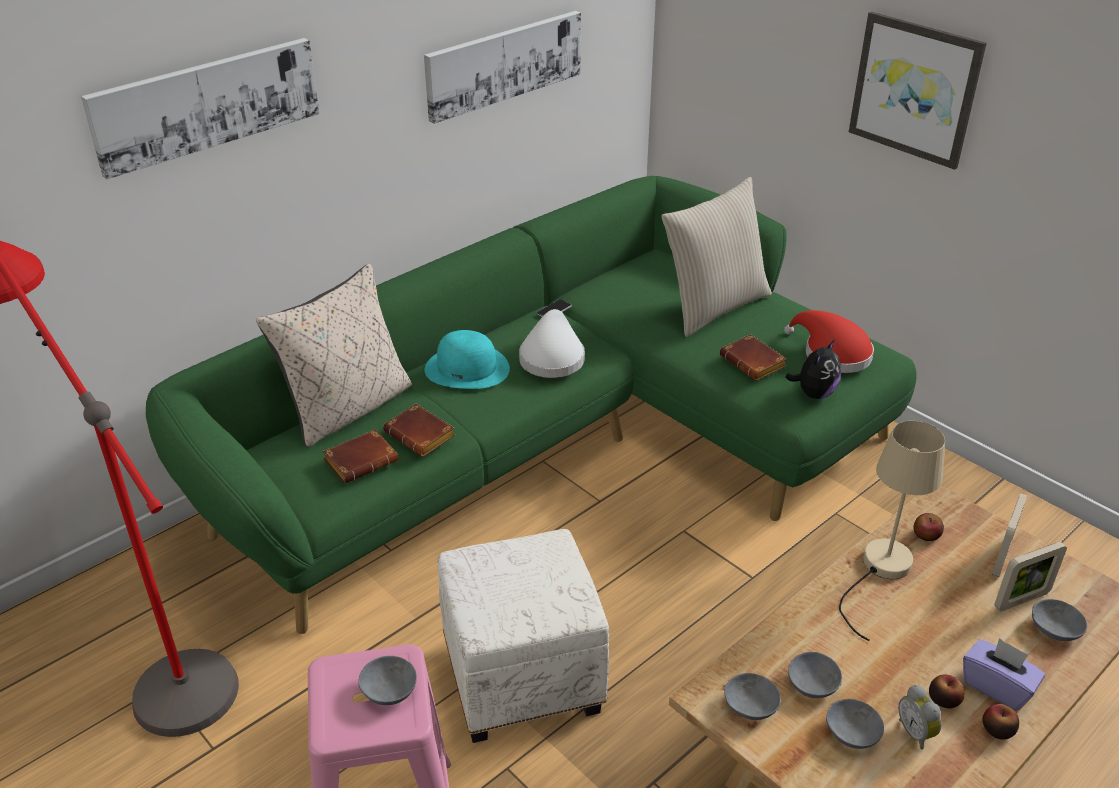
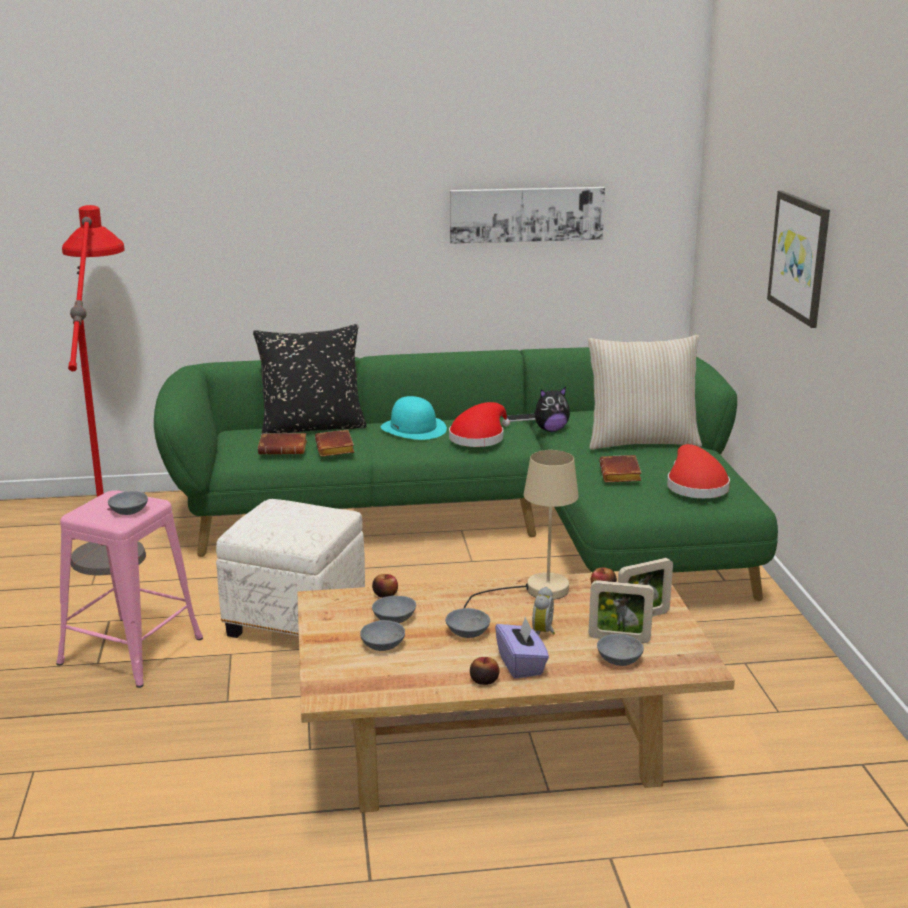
camera: 35 degrees right, 15 degrees down
(206, 104) = (269, 184): picture -> none
(348, 409) = (313, 427): beige pillow -> black pillow
(552, 357) = (479, 438): white hat -> red hat
(749, 706) = (337, 611): grey bowl -> grey bowl (466, 632)
(814, 393) = (644, 502): plush toy -> plush toy (550, 430)
(916, 732) = (425, 660): alarm clock -> alarm clock (544, 633)
(943, 699) = (471, 655): apple -> apple (385, 594)

